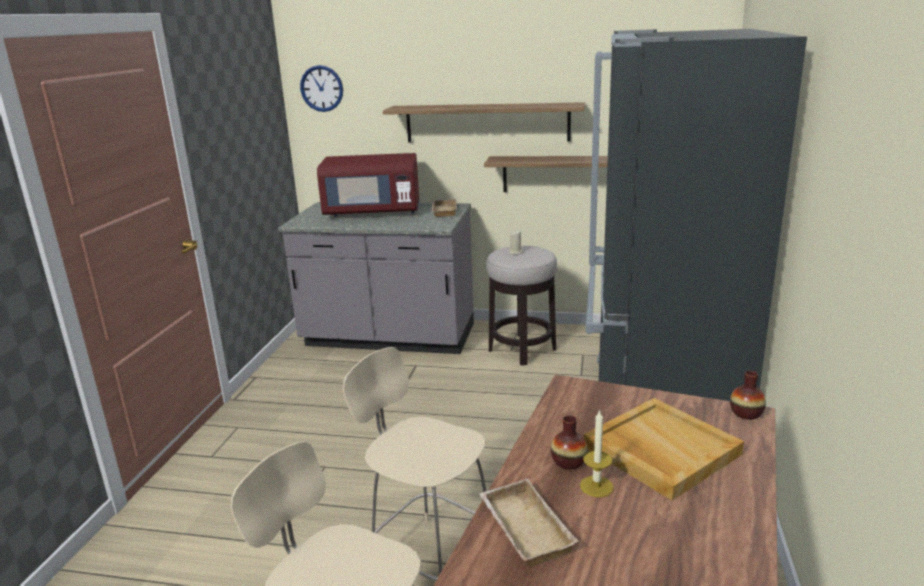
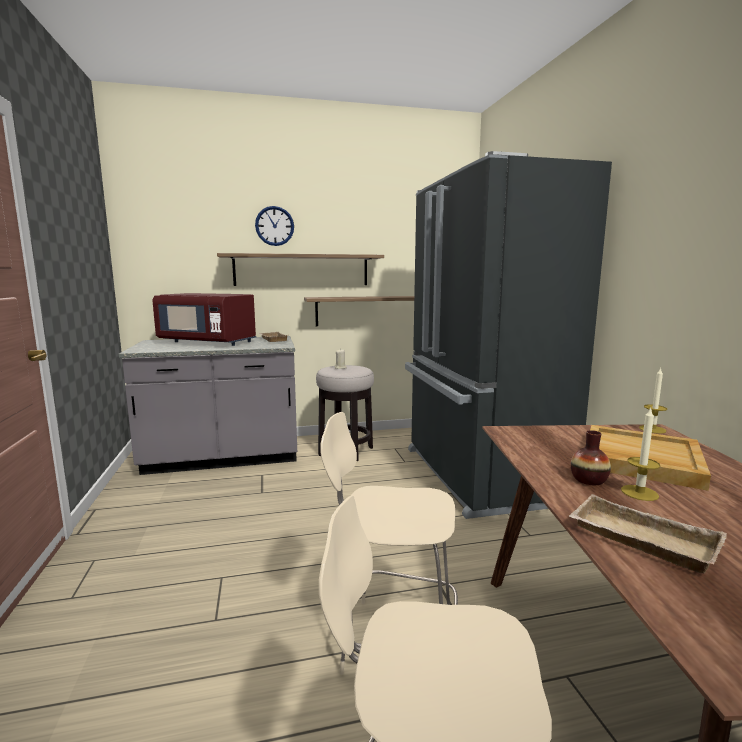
camera: 25 degrees left, 10 degrees down
(321, 88) = (150, 237): wall clock -> wall clock (274, 226)
(373, 212) = (208, 342): red microwave -> red microwave turned 45 degrees clockwise
(746, 413) = (652, 429): vase -> candle

